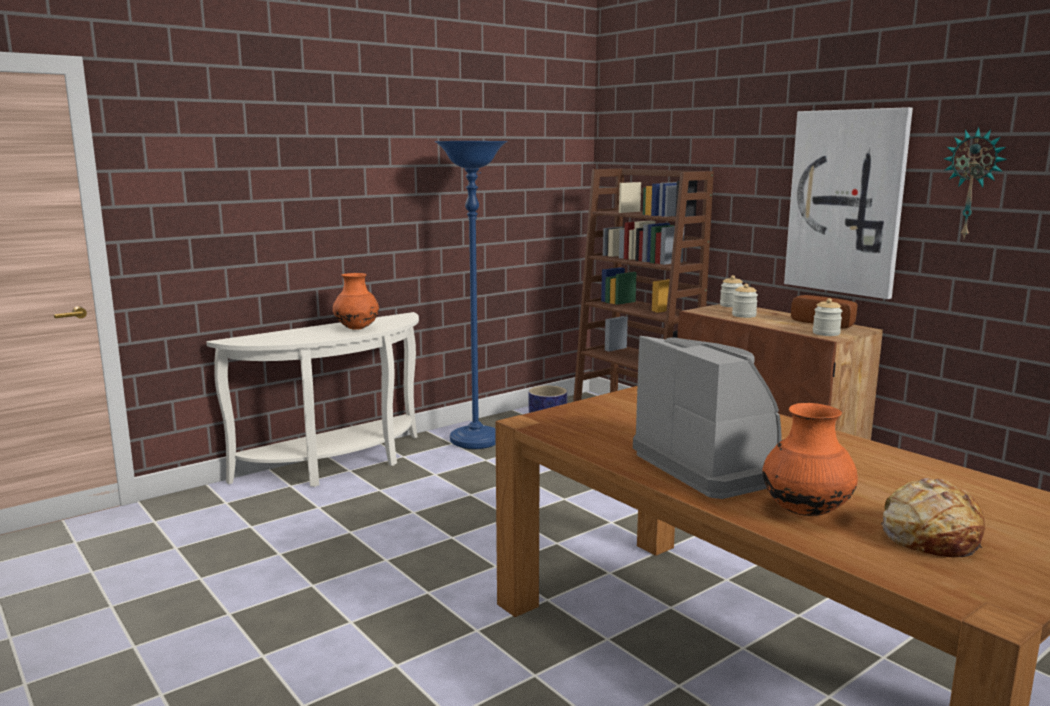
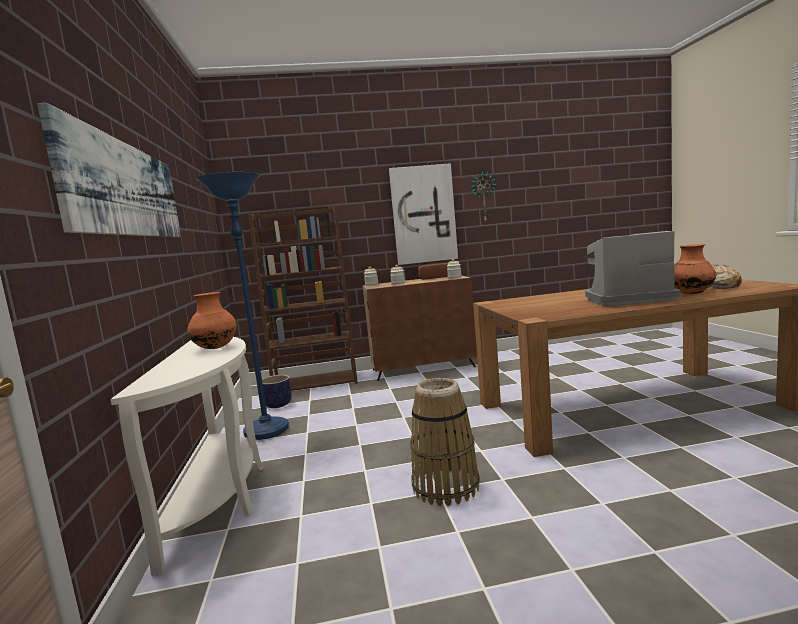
camera: 60 degrees left, 5 degrees down
(309, 168) = (127, 190): none -> picture
(396, 562) = (445, 486): none -> basket

